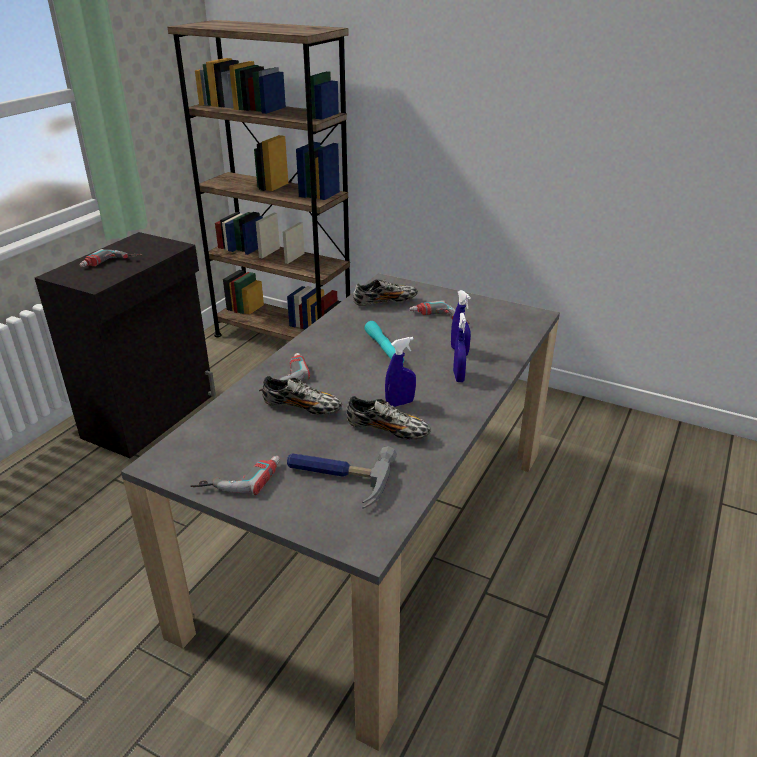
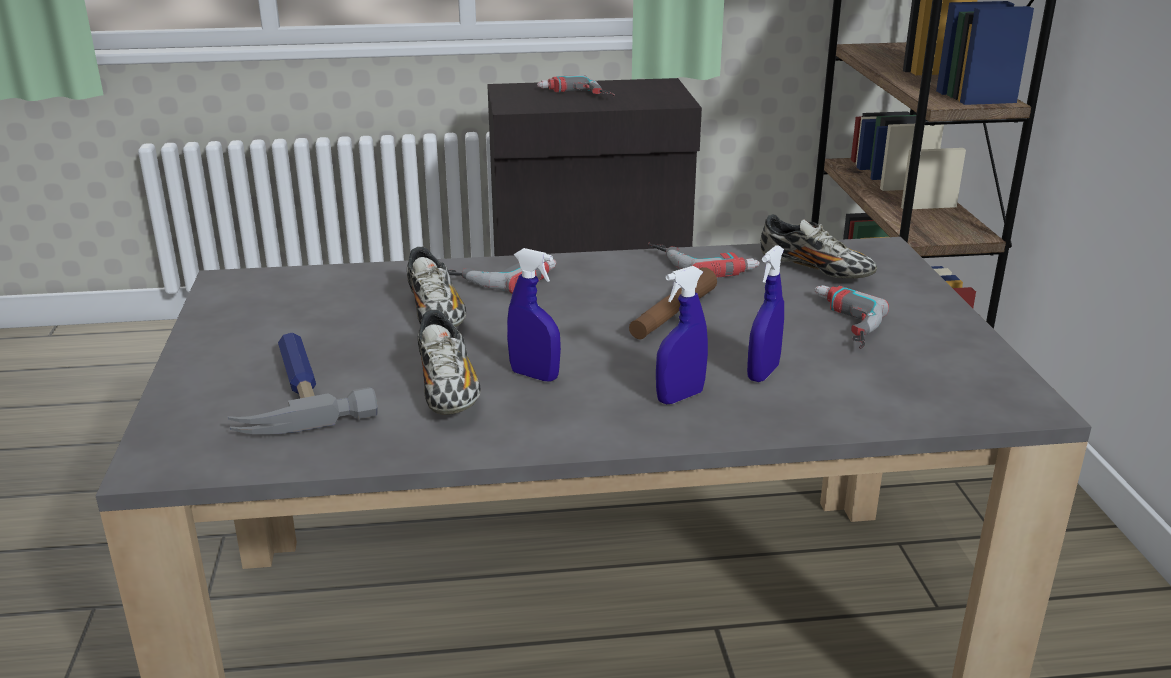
camera: 55 degrees right, 5 degrees down
(238, 477) = (241, 332): power drill -> power drill (703, 262)
(384, 349) = (672, 315): turquoise flashlight -> brown flashlight

